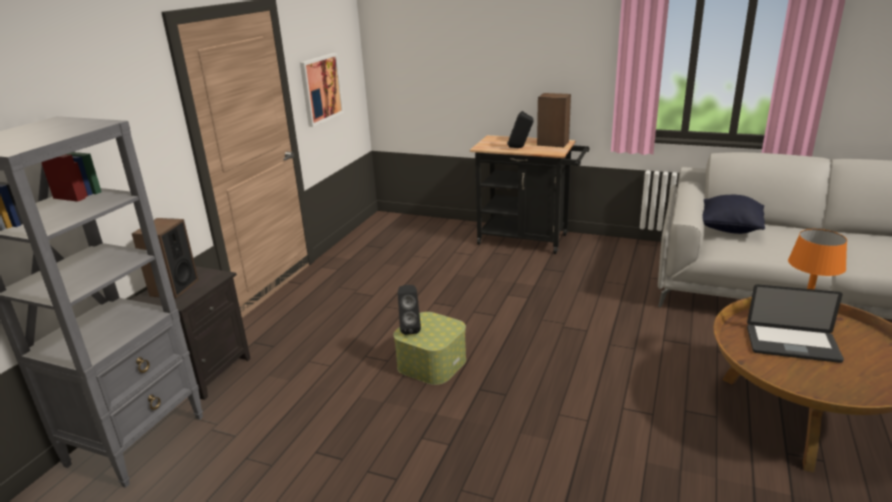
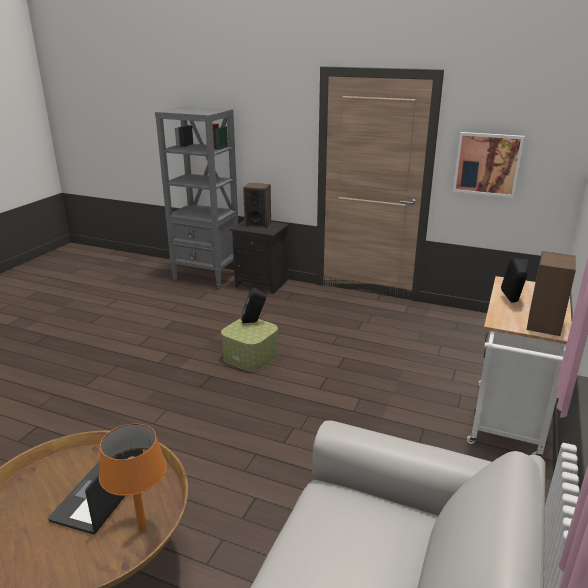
camera: 90 degrees right, 0 degrees up
(528, 240) = (507, 424): black cart -> white cart
(729, 229) = (385, 522): black pillow -> none

